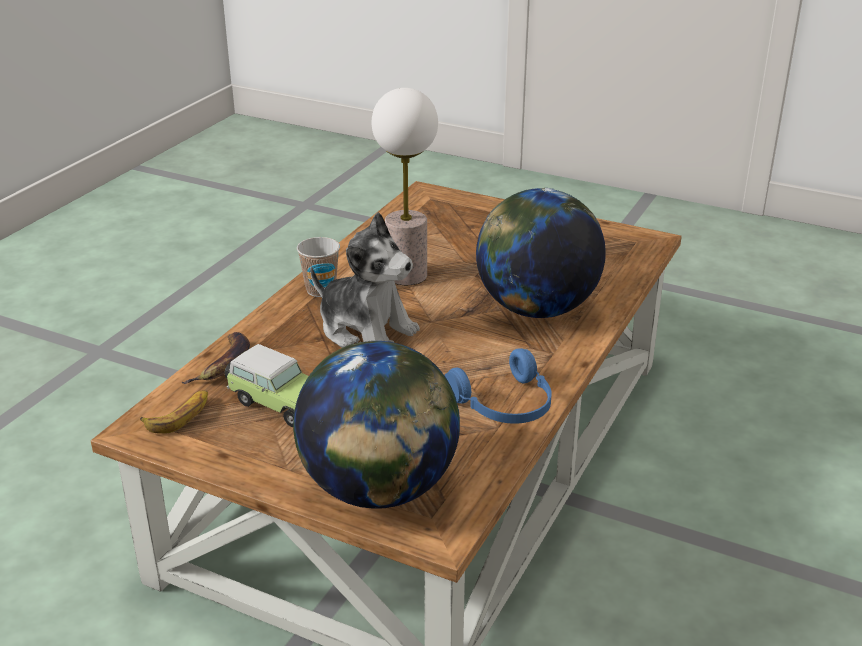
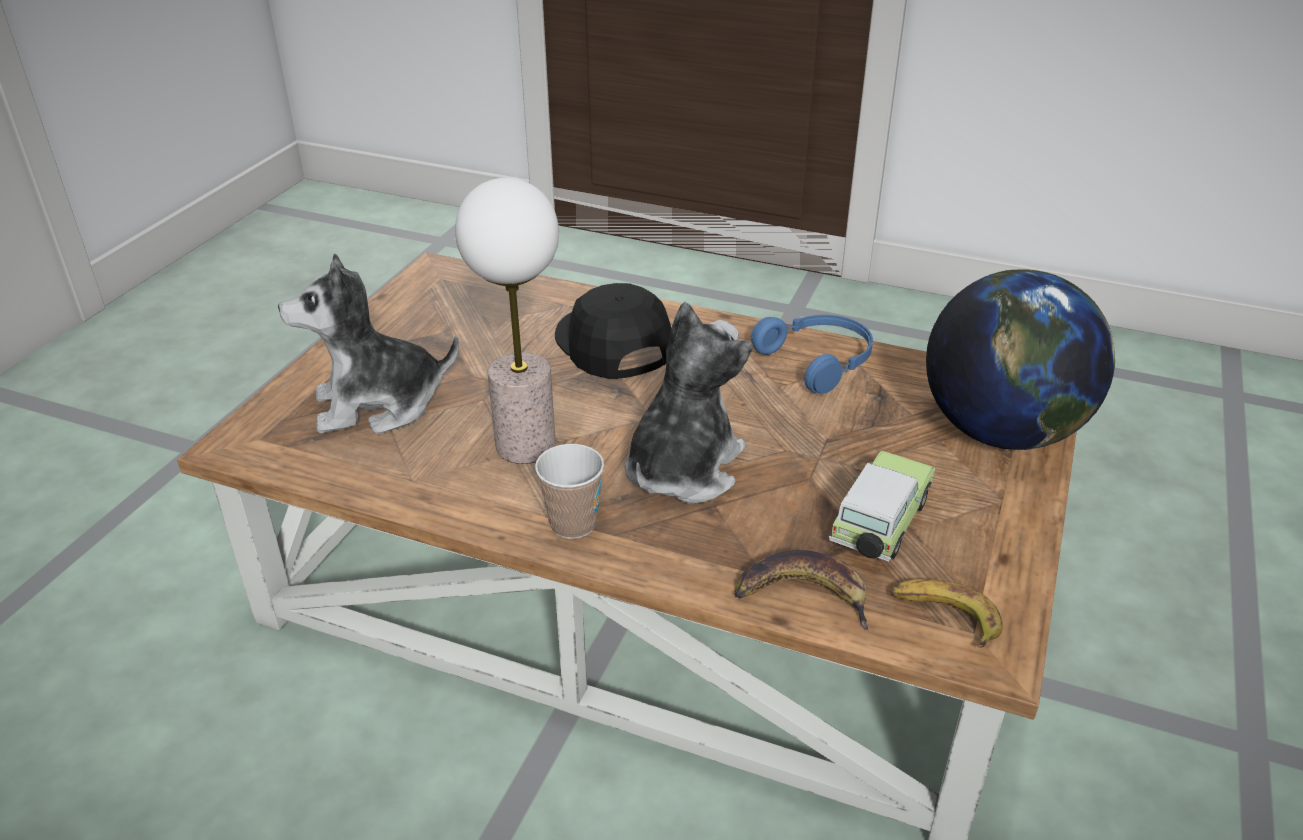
camera: 95 degrees left, 5 degrees up
(461, 228) = (378, 405): none -> plush toy
(536, 309) = (612, 343): globe -> black cap

